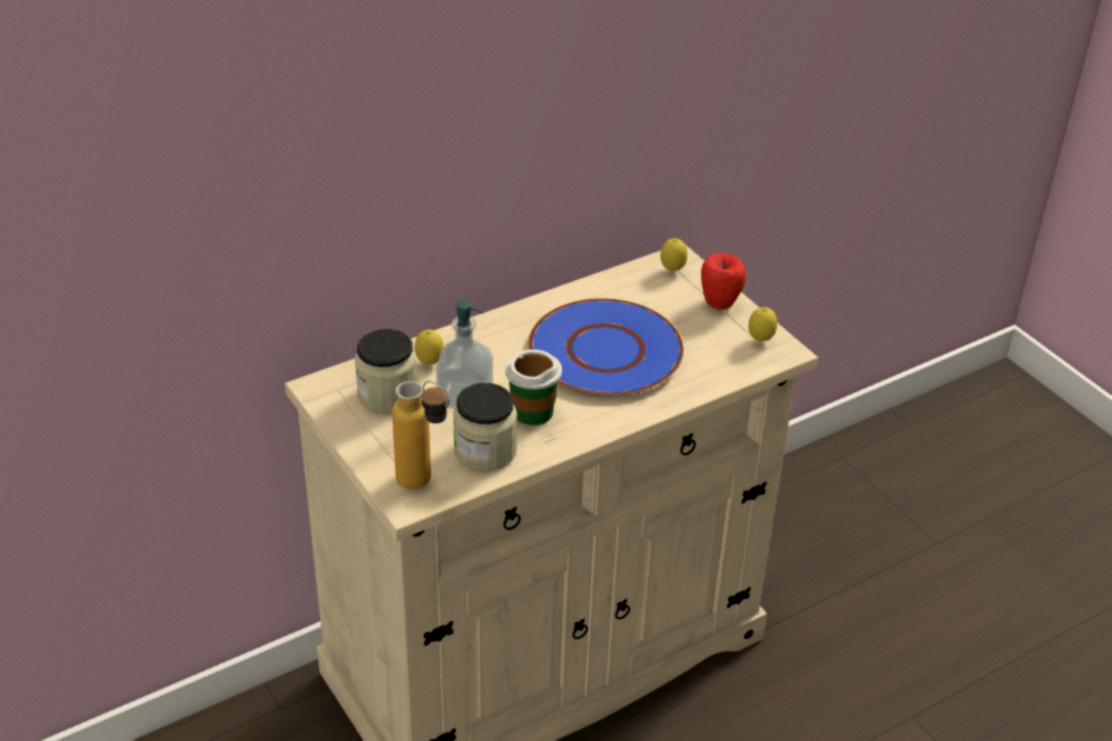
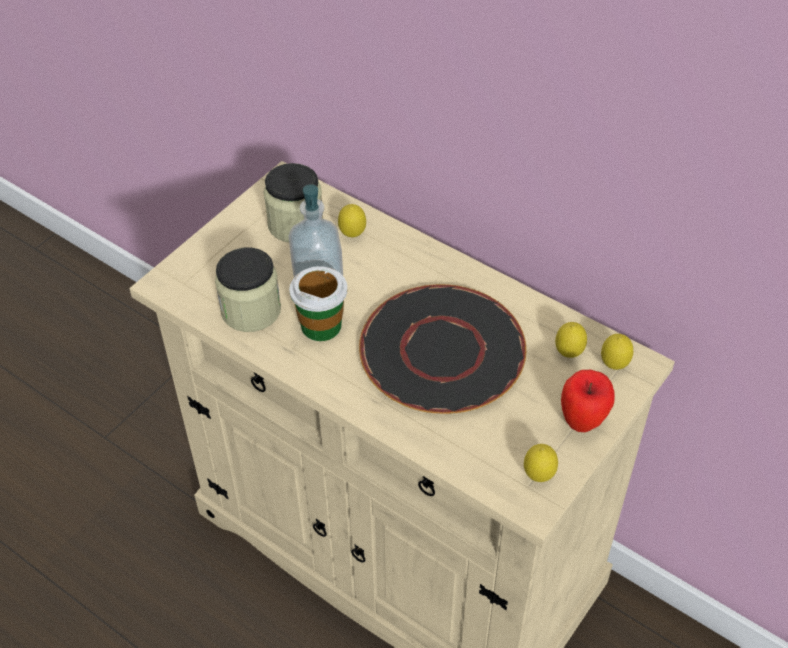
camera: 70 degrees right, 10 degrees up
(424, 485) = (189, 286): bottle -> none
(606, 350) = (443, 351): blue plate -> black plate
(647, 288) = (568, 354): none -> lemon

